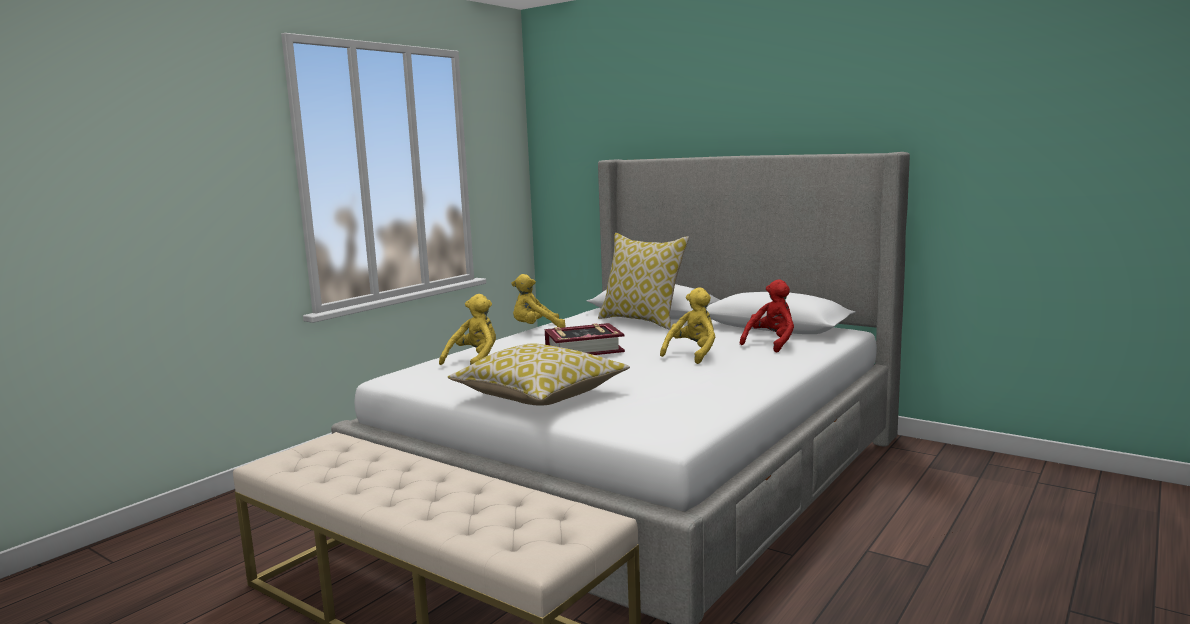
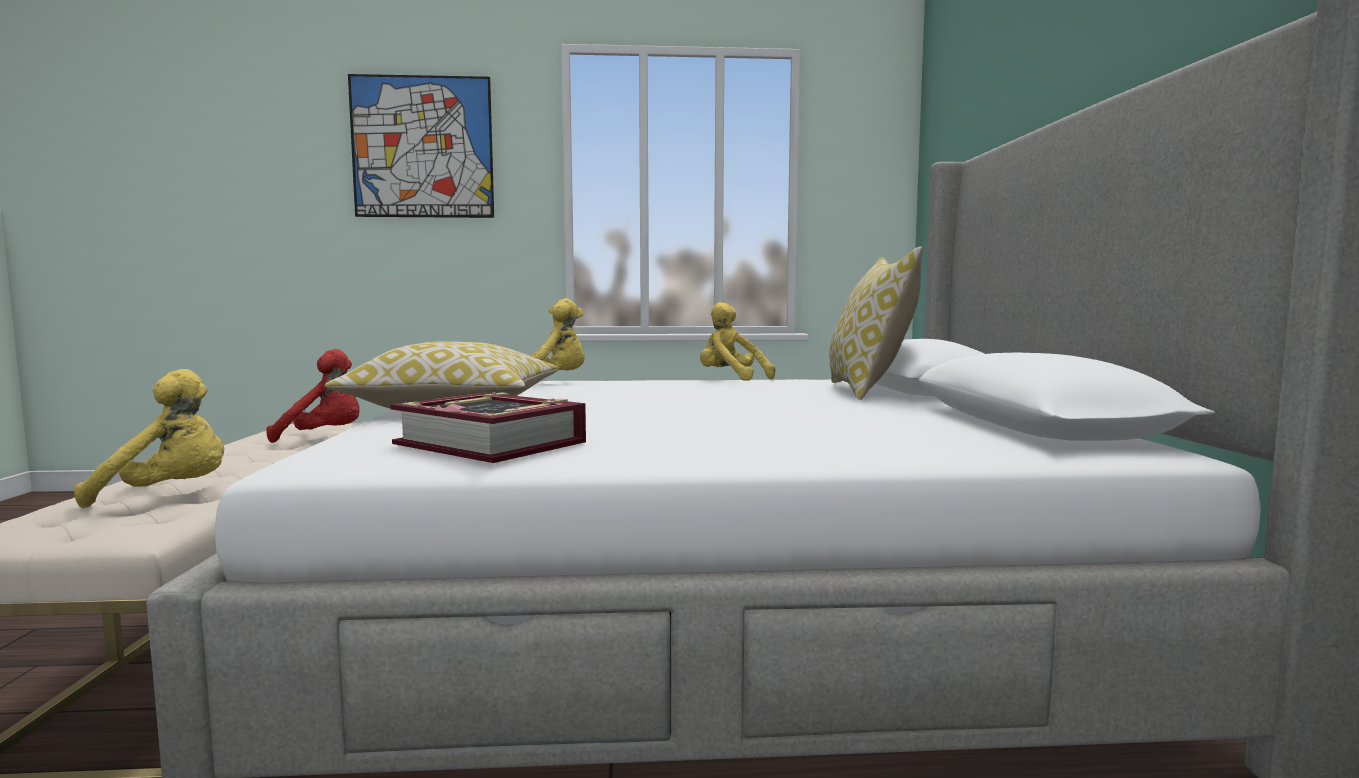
camera: 50 degrees right, 5 degrees down
(156, 137) = (422, 147): none -> picture
(584, 349) = (673, 393): book -> book (491, 444)
(693, 354) = (757, 418): yellow plush toy -> yellow plush toy (170, 495)
(771, 343) = (924, 433): red plush toy -> red plush toy (325, 437)

